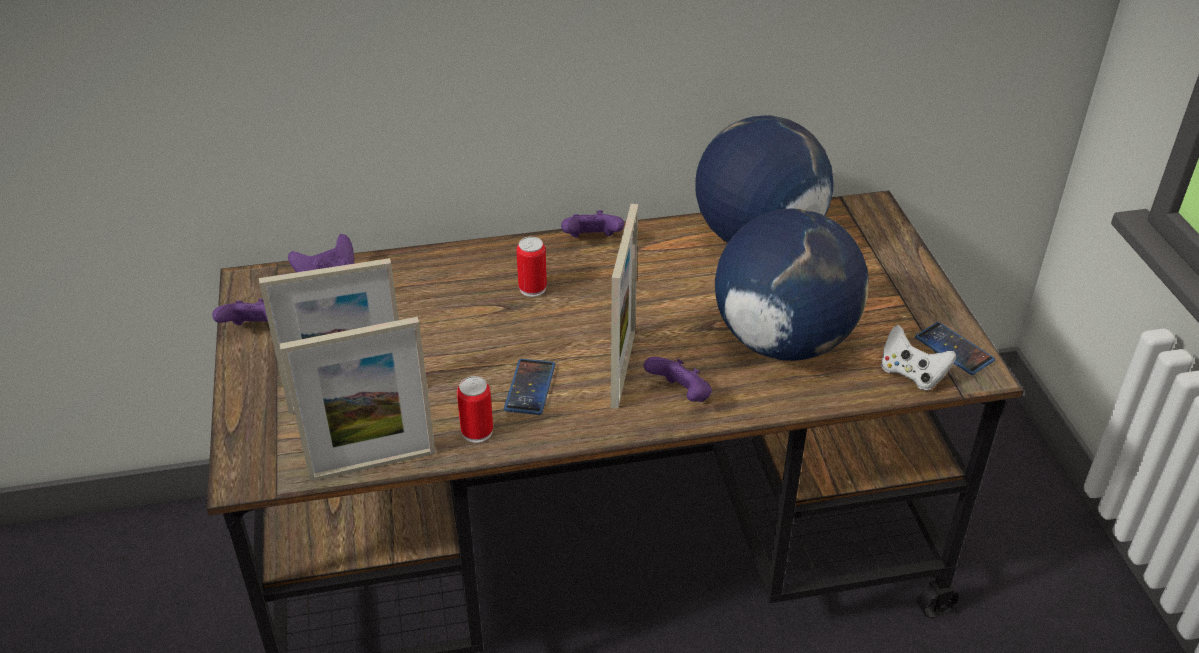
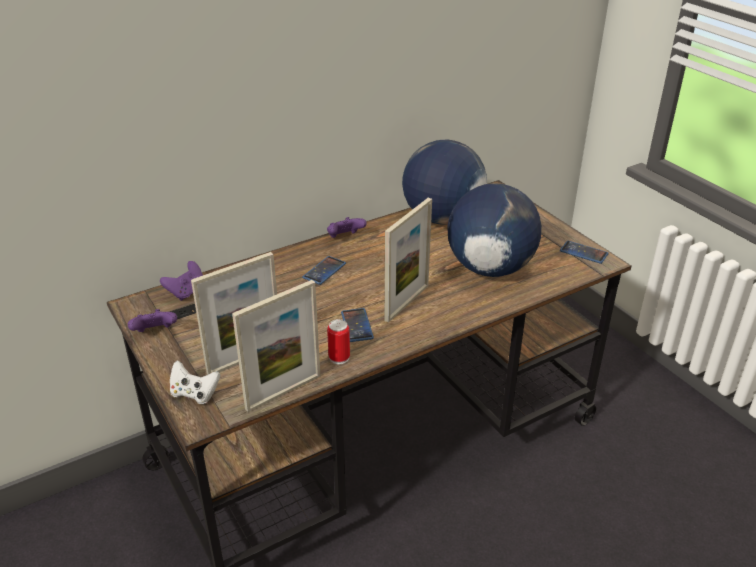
camera: 20 degrees left, 5 degrees down
(532, 288) = (324, 271): can -> phone
(623, 368) = (407, 302): picture frame -> picture frame turned 45 degrees clockwise
(680, 396) = (449, 310): purple game controller -> none
(911, 374) = (569, 270): white game controller -> white game controller (194, 394)

